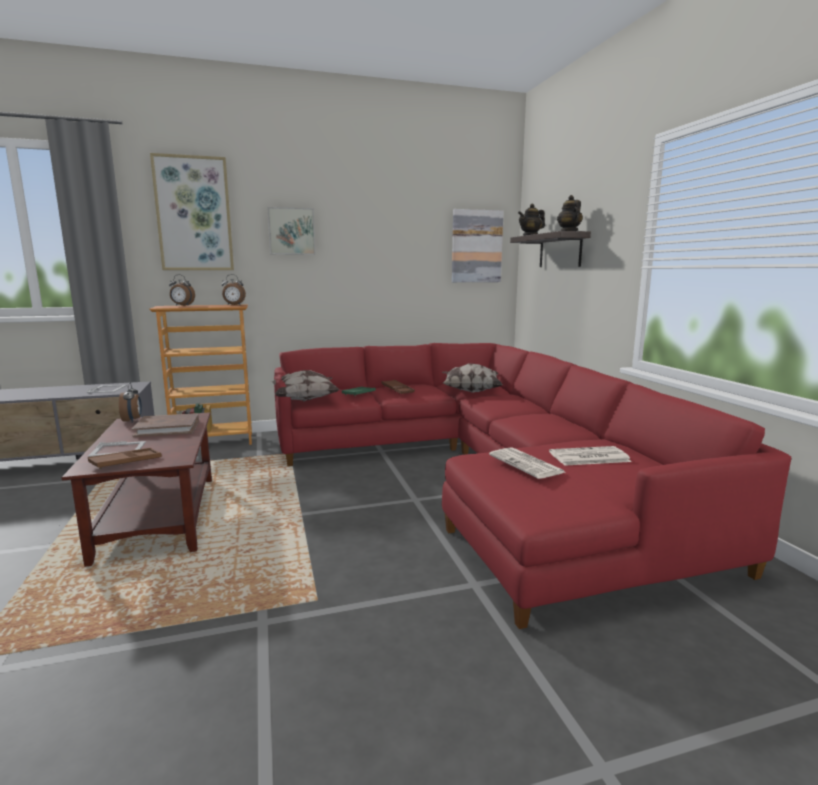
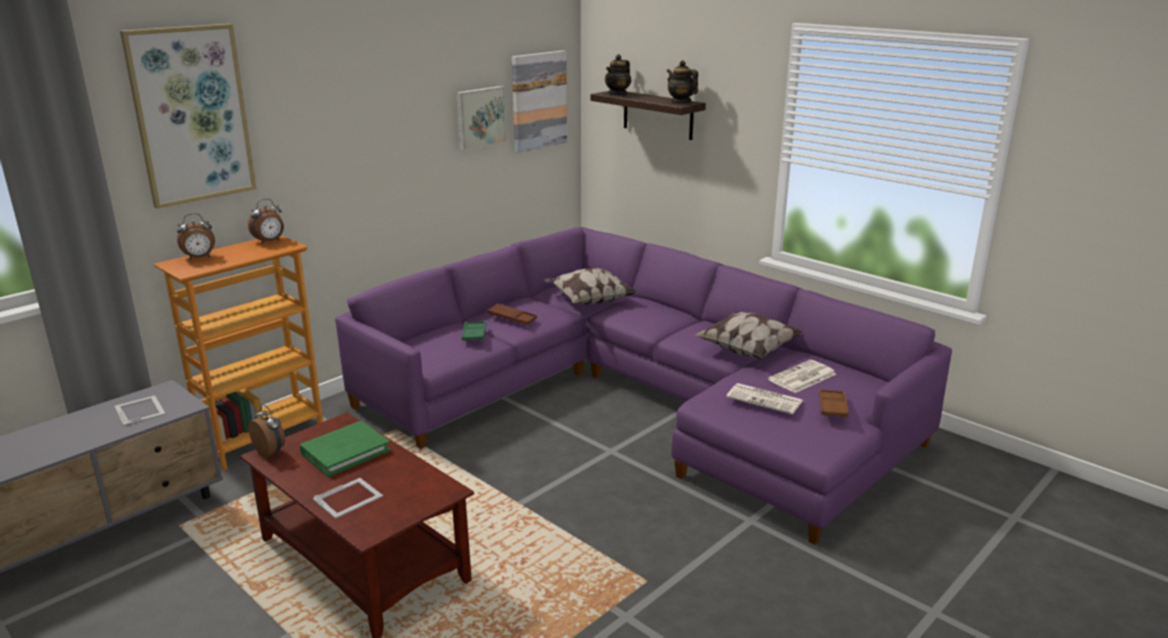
camera: 30 degrees left, 10 degrees up
(126, 462) = (395, 511): brown tray -> brown tray (832, 407)
(167, 428) = (345, 452): brown book -> green book
(291, 231) = (324, 118): picture -> picture (479, 117)
(306, 399) = (421, 358): pillow -> pillow (747, 350)
(480, 474) = (640, 400): red sofa -> purple sofa

